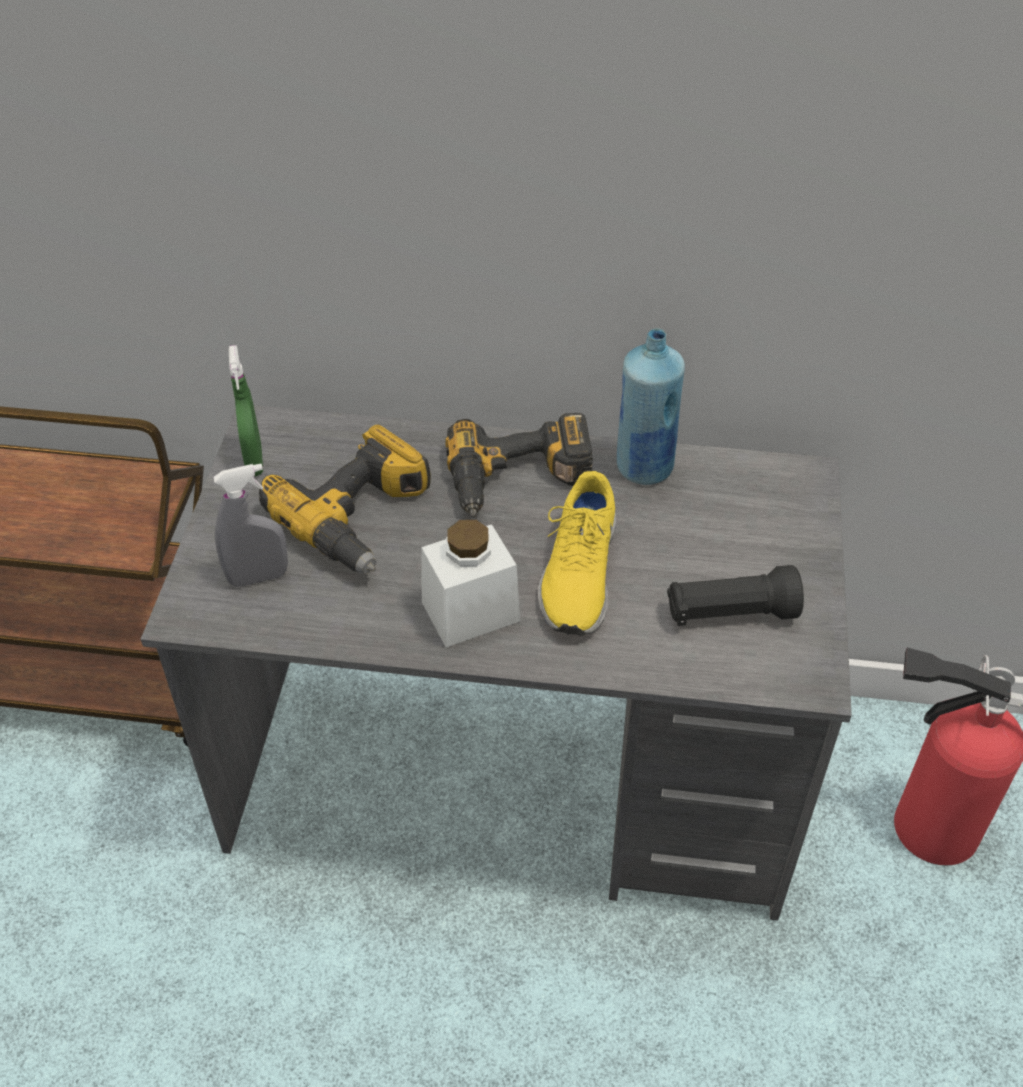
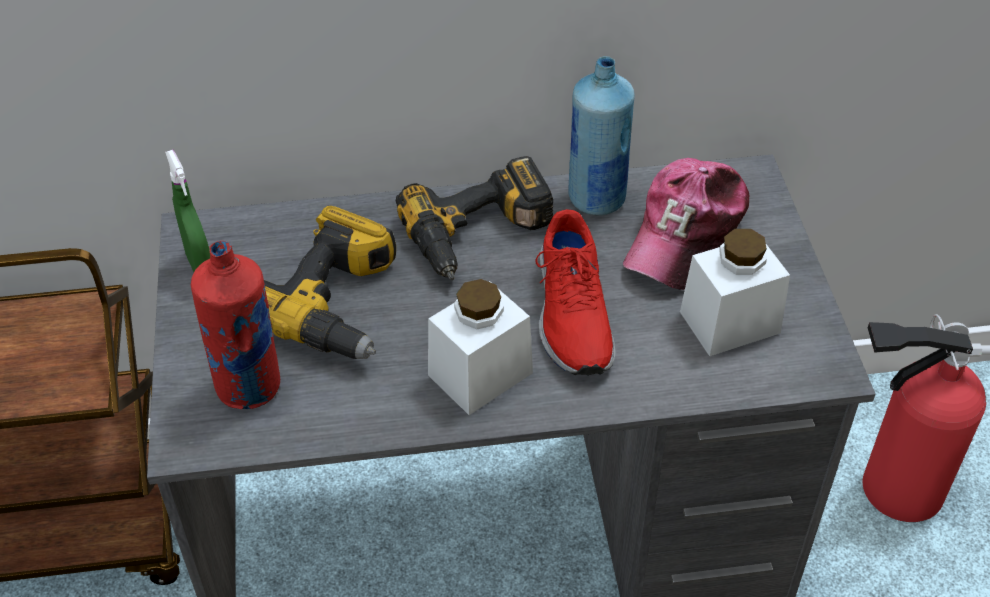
camera: 15 degrees left, 0 degrees up
(258, 577) = (250, 386): grey spray bottle -> red bottle
(578, 573) = (571, 314): yellow shoe -> red shoe
(720, 519) = (686, 234): none -> cap
(730, 613) = (729, 322): black flashlight -> white jar

